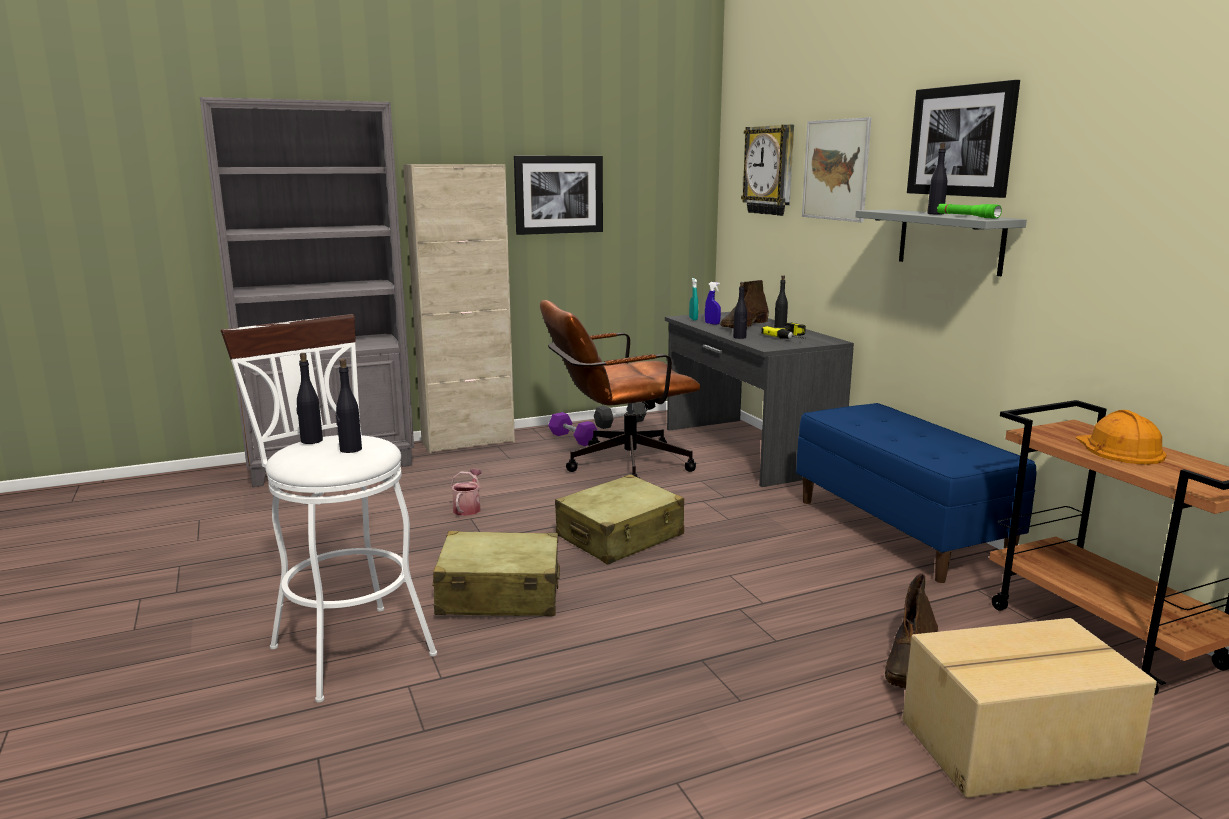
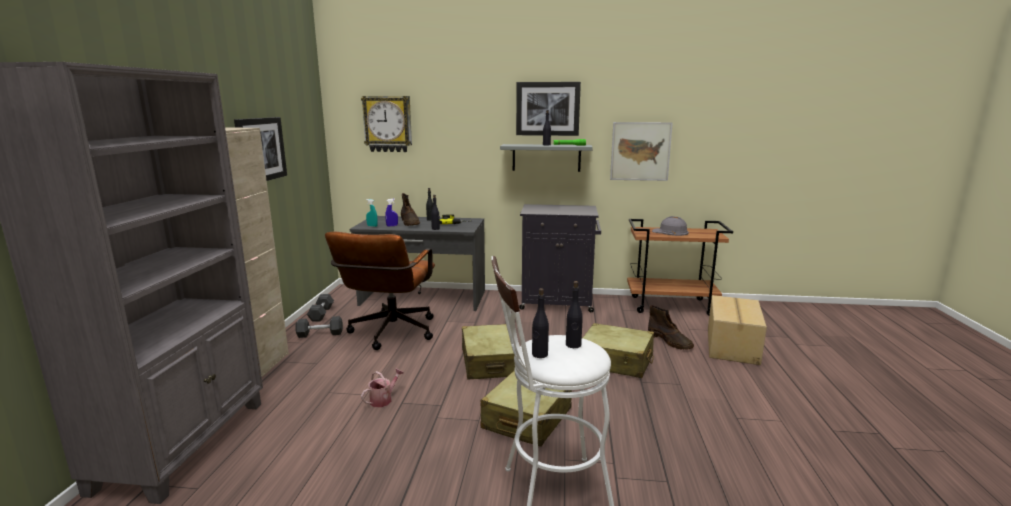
camera: 60 degrees left, 0 degrees up
(468, 508) = (383, 399): watering can -> watering can turned 90 degrees clockwise
(573, 438) = (320, 334): purple dumbbell -> grey dumbbell
(746, 624) = (616, 361): none -> beige suitcase
(835, 170) = (453, 123): picture -> picture (640, 151)
(900, 530) = (558, 302): blue bench -> black cabinet
(1119, 449) = (670, 232): orange hard hat -> grey hard hat

